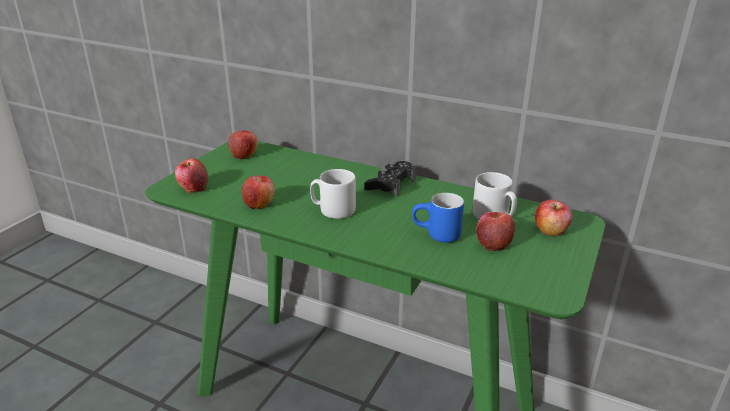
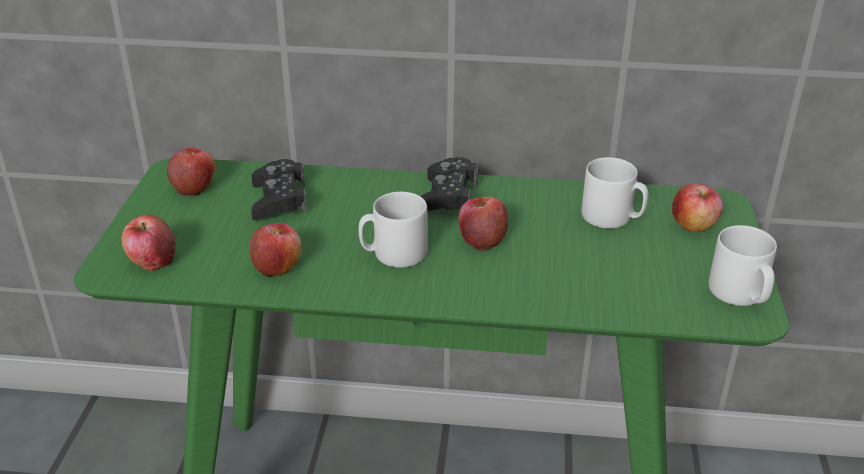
camera: 20 degrees left, 5 degrees up
(287, 169) = (279, 199): none -> black game controller
(436, 236) = (558, 264): blue mug -> none
(493, 243) = (636, 259): apple -> apple (482, 239)
(556, 280) = (740, 294): none -> grey mug

